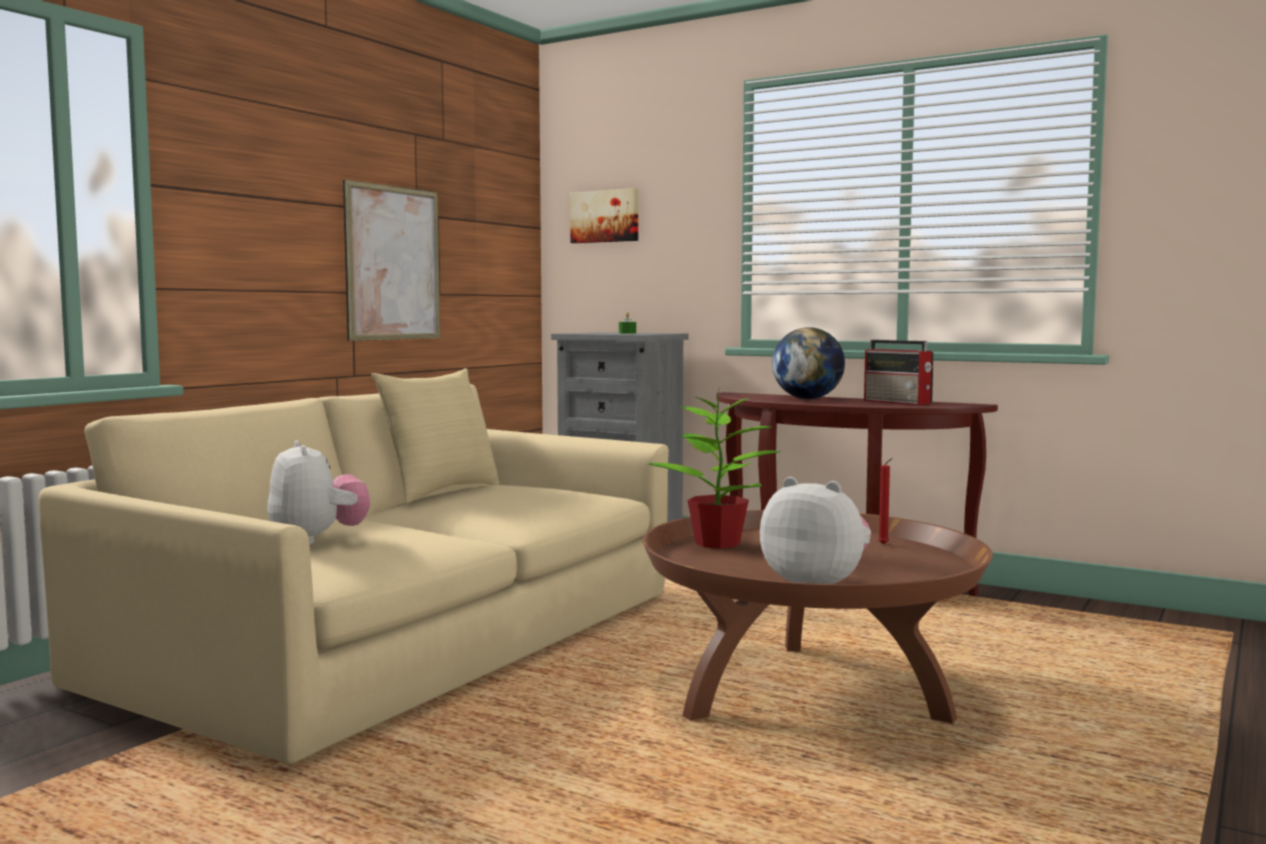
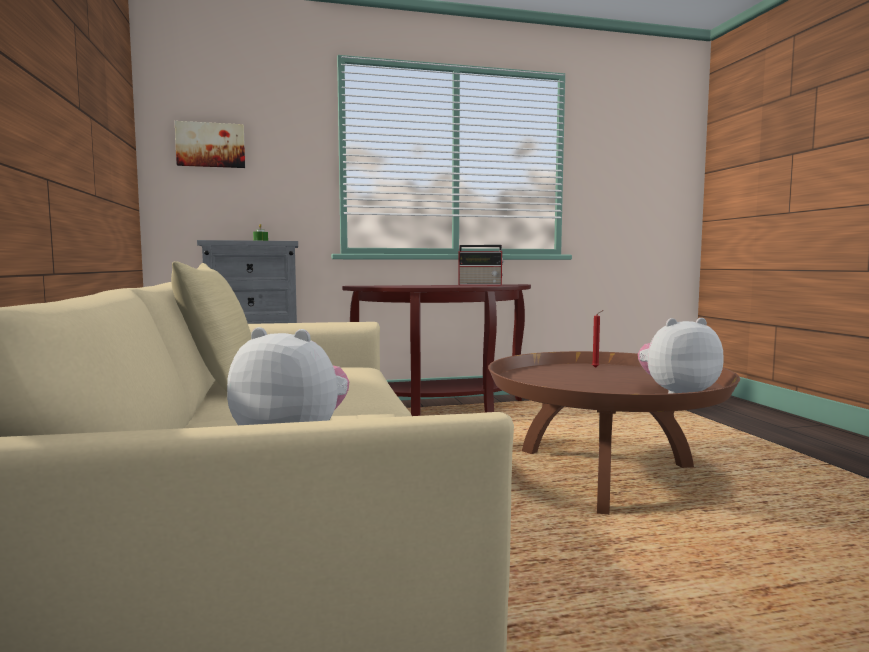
camera: 45 degrees left, 0 degrees up
(393, 263) = (73, 155): picture -> none
(719, 543) = (530, 382): potted plant -> none
(807, 399) = (424, 285): globe -> none

